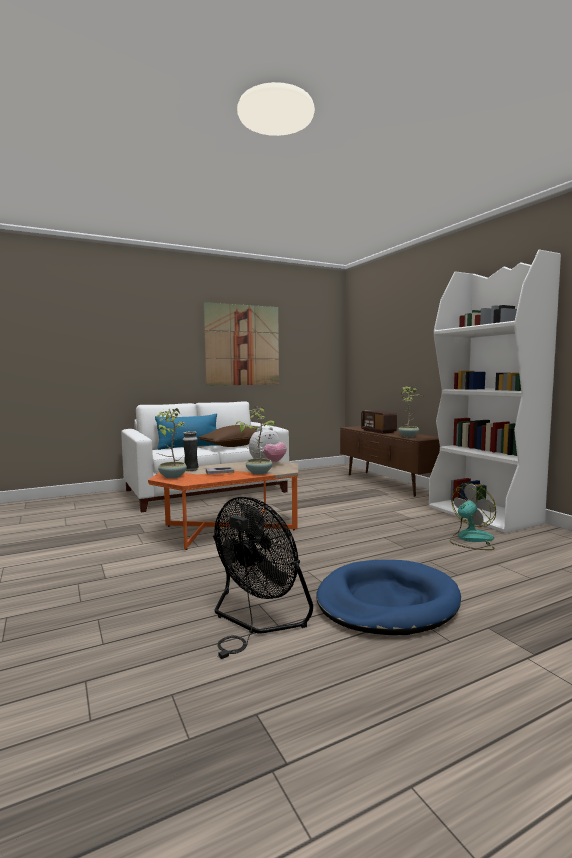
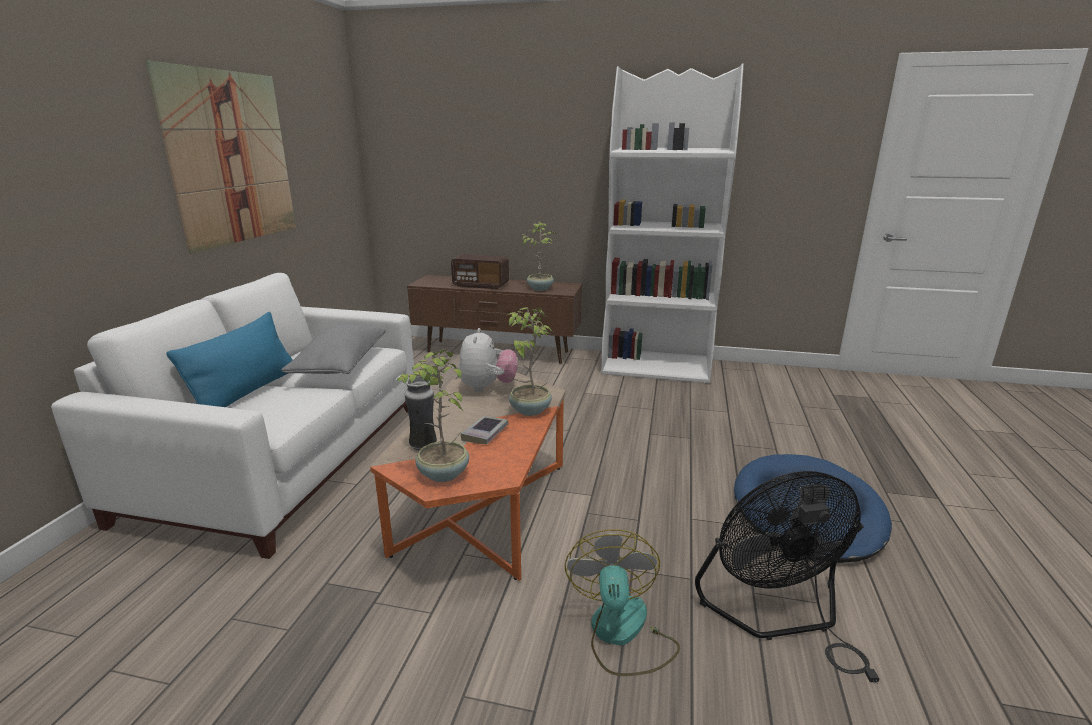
camera: 50 degrees left, 15 degrees up
(235, 446) = (340, 365): brown pillow -> grey pillow
(470, 540) = (706, 402): fan -> fan (622, 634)

